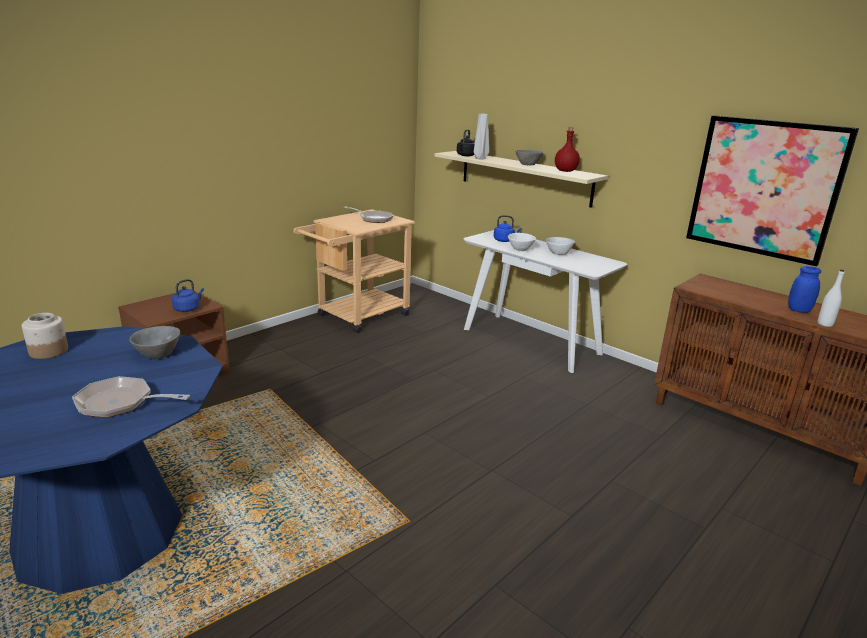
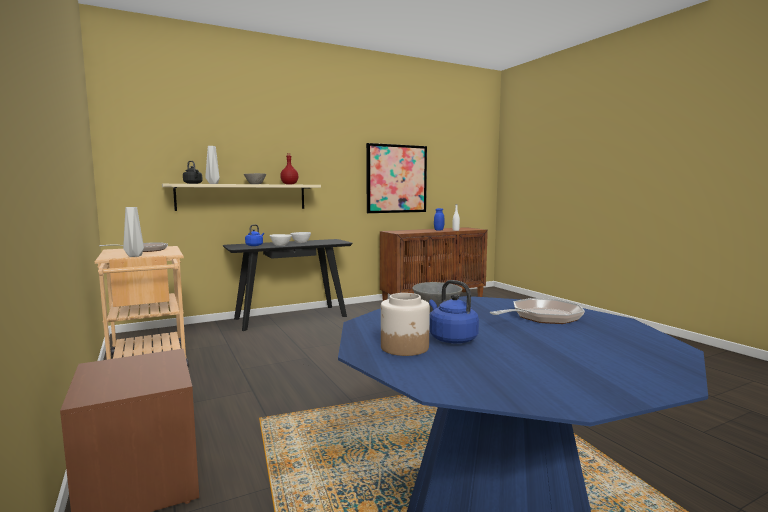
camera: 70 degrees left, 15 degrees down
(120, 403) = (542, 317): frying pan -> frying pan turned 150 degrees counterclockwise
(188, 309) = (161, 364): blue kettle -> blue kettle (451, 338)
(339, 223) = (135, 256): none -> grey vase
(531, 341) = (291, 317): white console table -> black console table

